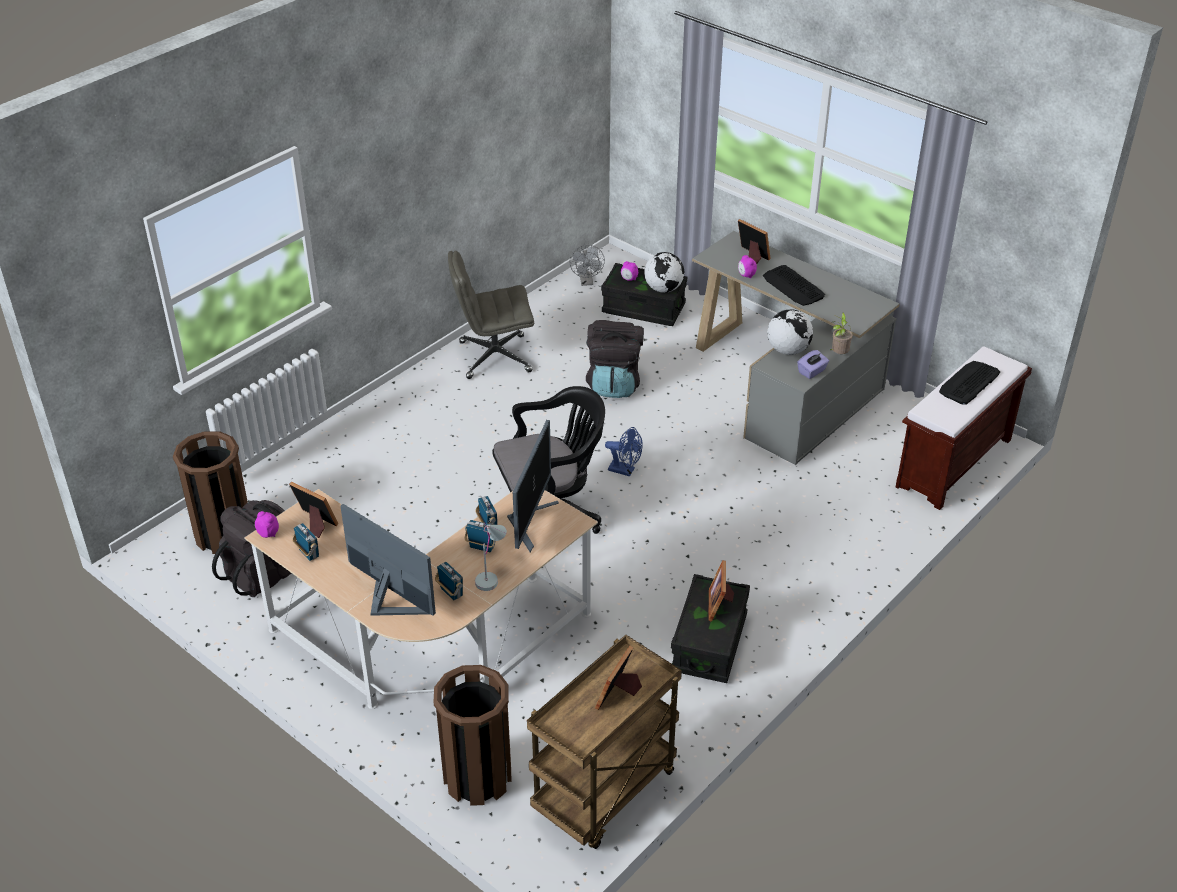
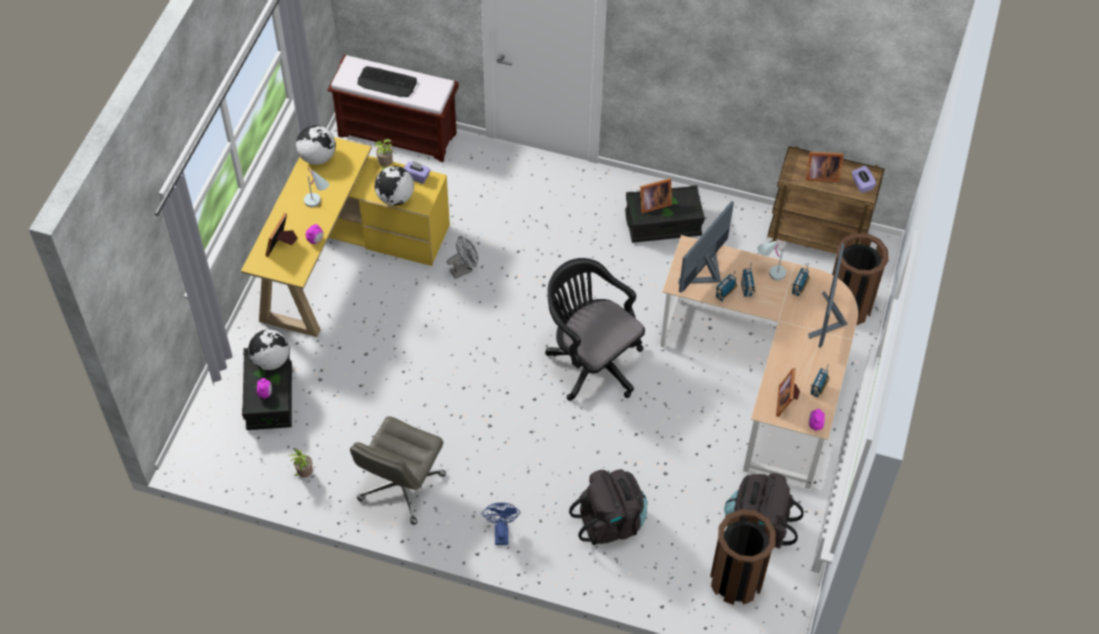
camera: 115 degrees left, 15 degrees up
(494, 357) = (401, 488): grey office chair -> grey office chair turned 60 degrees clockwise
(530, 521) = (705, 272): monitor -> monitor turned 45 degrees counterclockwise
(549, 310) = (304, 474): none -> potted plant
(576, 732) = (861, 184): none -> purple tissue box
(587, 282) = (241, 460): grey fan -> grey fan (464, 269)
(614, 383) = (398, 379): black backpack -> black backpack (611, 522)
(625, 470) = (510, 331): blue fan -> blue fan (501, 531)
(787, 385) = (343, 257): grey desk -> yellow desk
(793, 286) = (318, 204): keyboard -> white table lamp
(859, 298) = (317, 157): none -> globe

